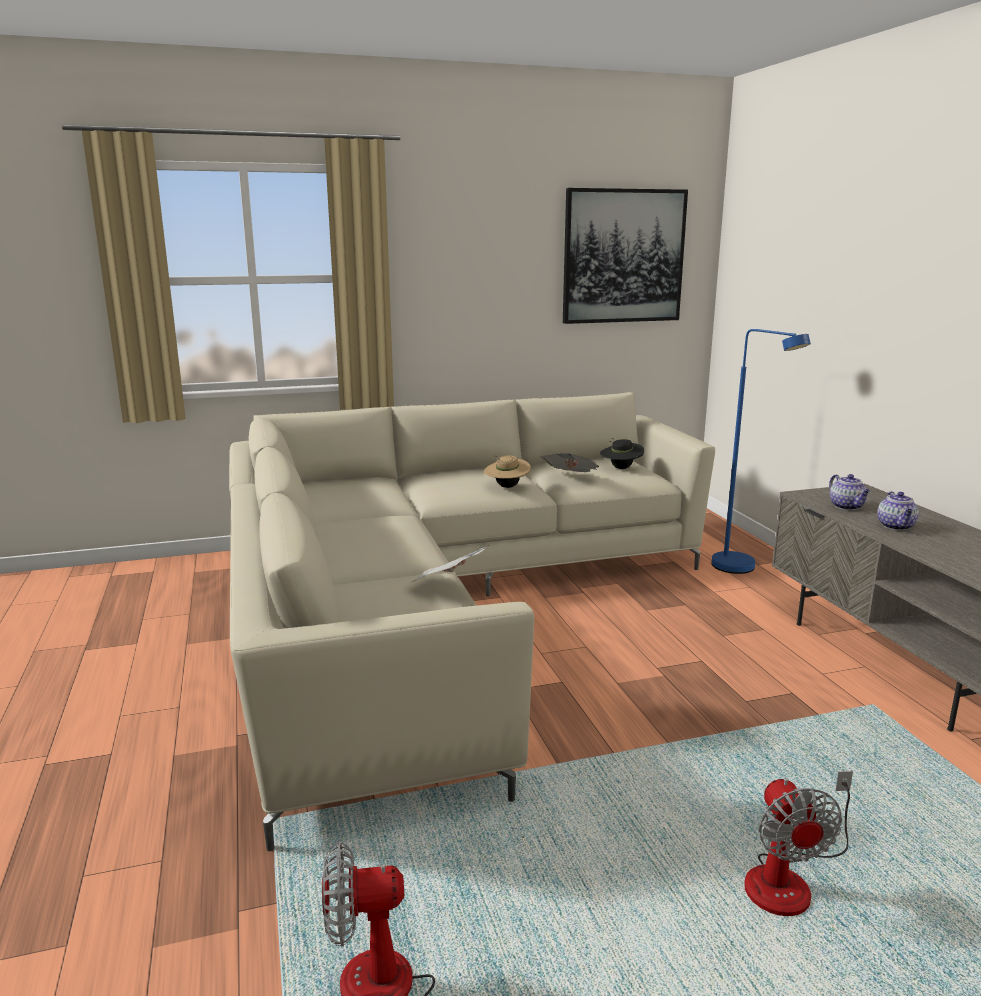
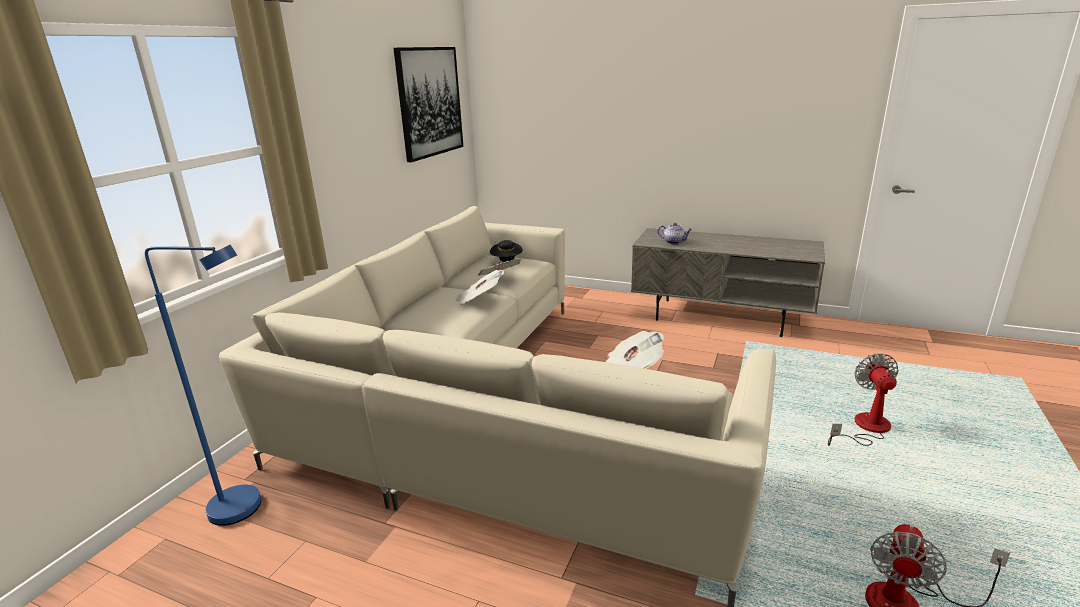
camera: 50 degrees left, 5 degrees up
(507, 487) = (479, 299): beige hat -> newspaper
(742, 569) = (581, 304): blue floor lamp -> blue floor lamp (248, 509)
(789, 879) = (865, 428): fan -> fan turned 120 degrees counterclockwise
(896, 526) = (712, 244): teapot -> none

